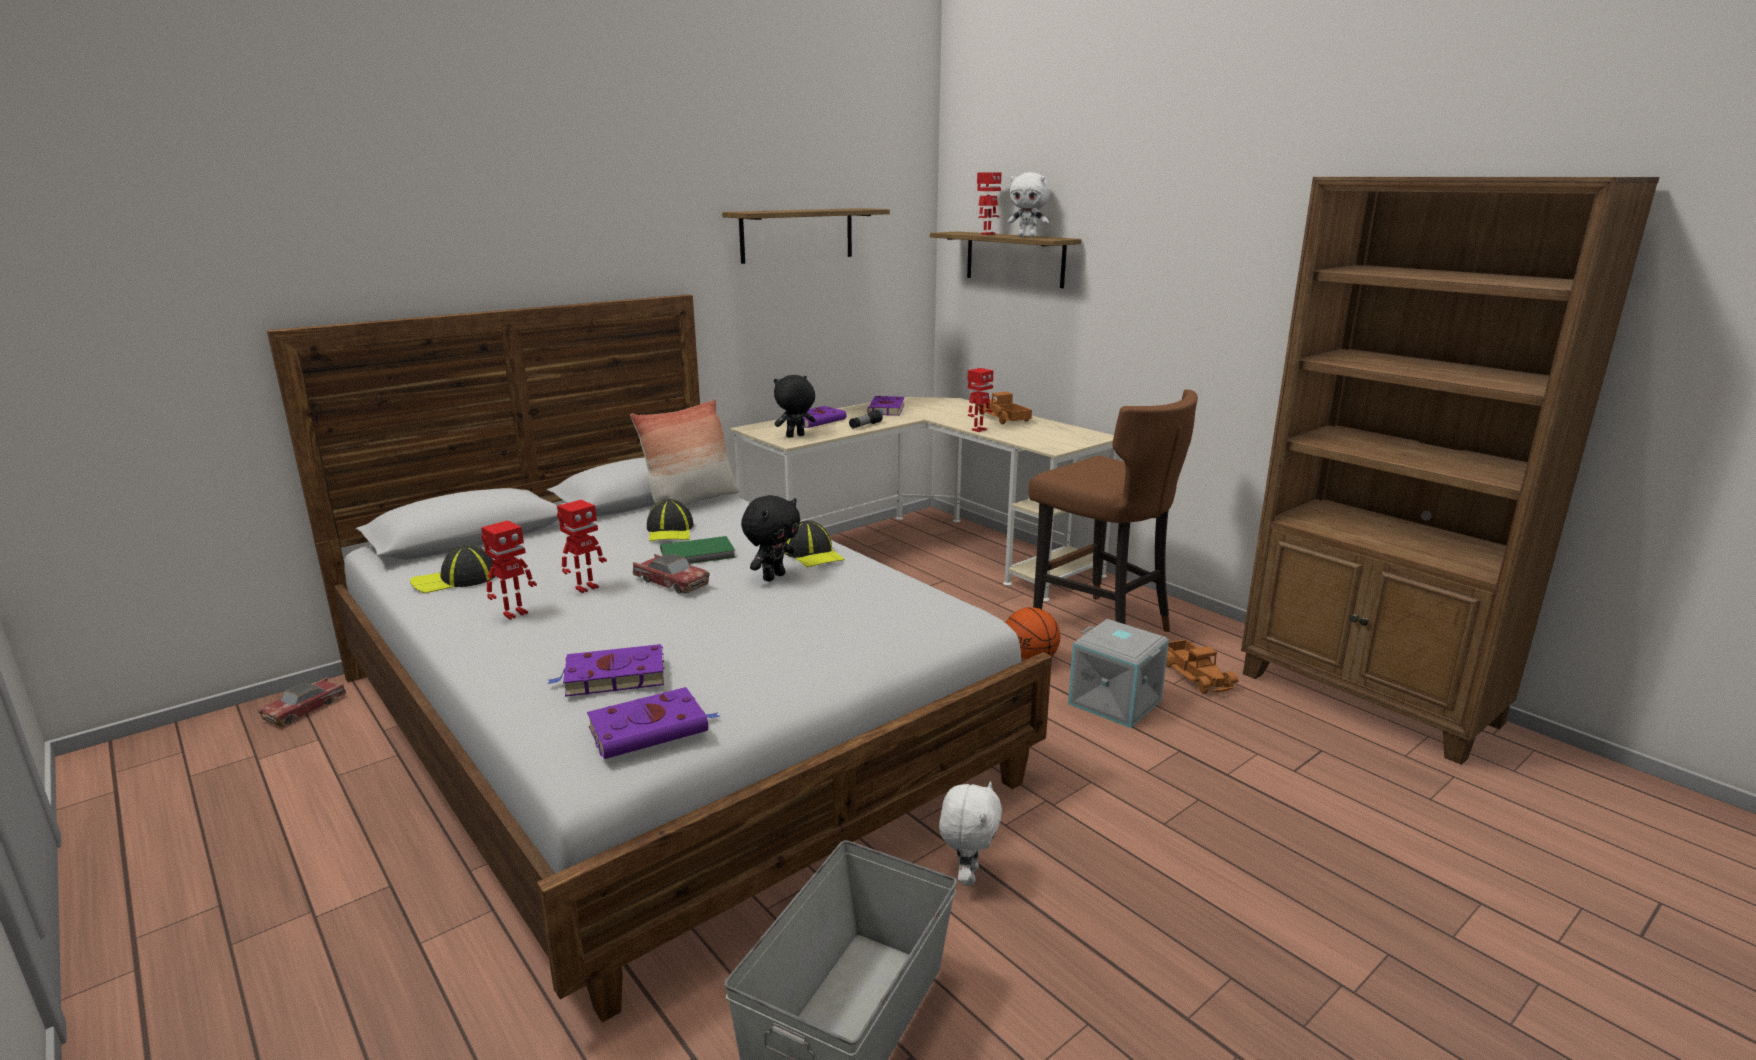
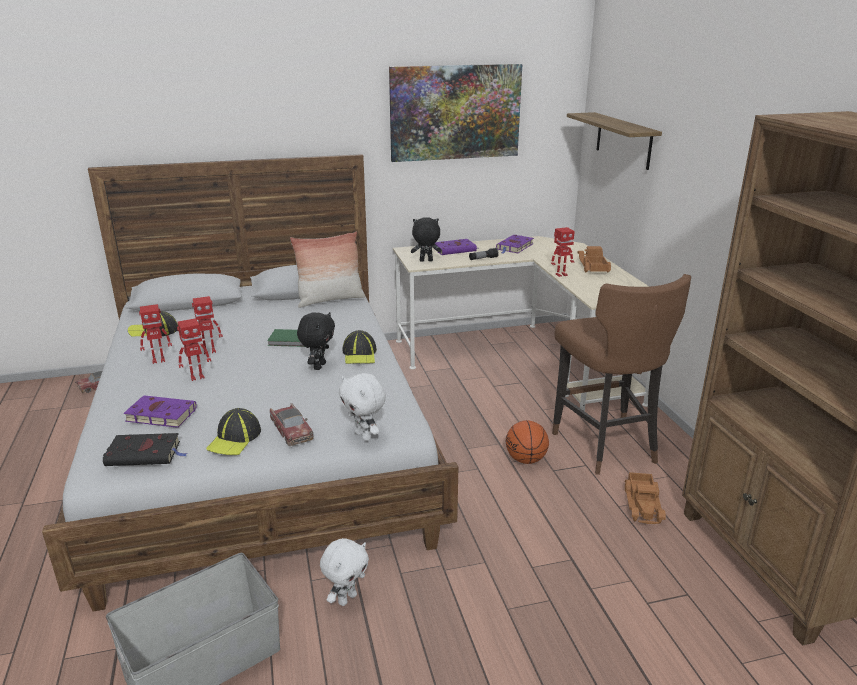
camera: 25 degrees right, 5 degrees up
(651, 729) = (145, 454): purple book -> black book
(670, 531) = (296, 319): cap -> cap (234, 439)
(671, 582) = (257, 357): toy car -> toy car (291, 430)
(773, 577) = (318, 366): black plush toy -> black plush toy turned 45 degrees counterclockwise
(797, 235) = (455, 112): shelf -> picture
(987, 234) = (603, 119): toy robot -> toy robot (197, 377)
(1027, 236) = (624, 125): white plush toy -> white plush toy (364, 436)
(1116, 701) = (560, 508): grey storage box -> none

